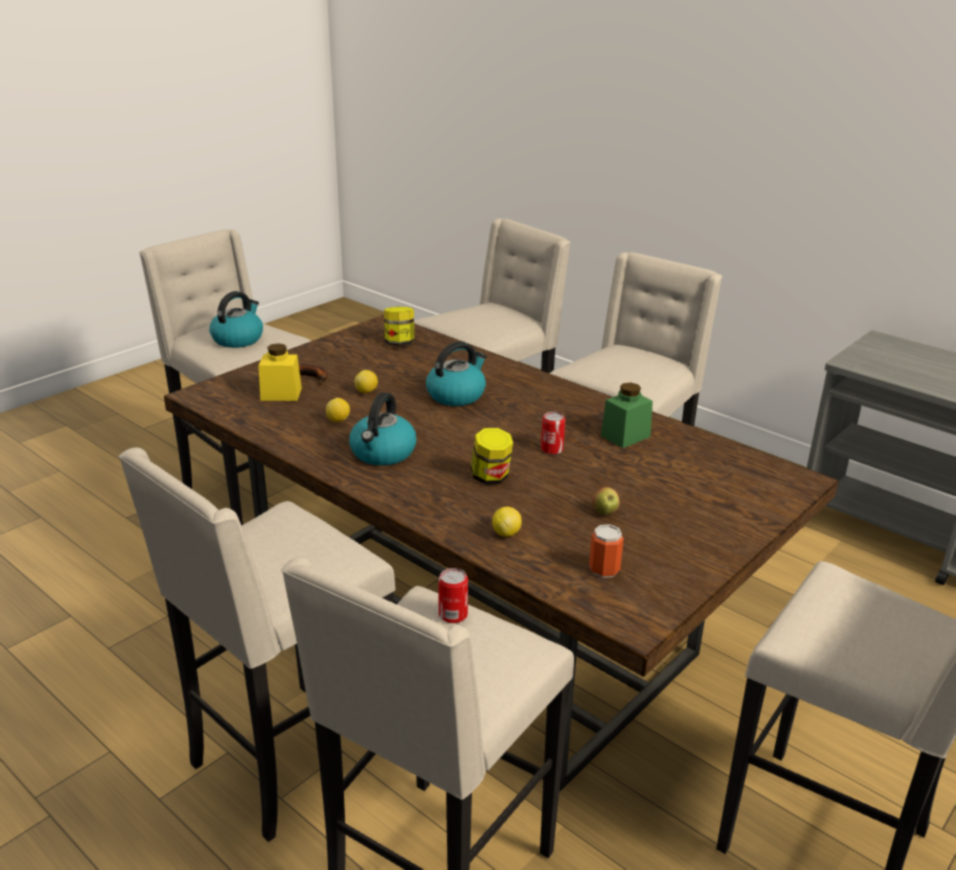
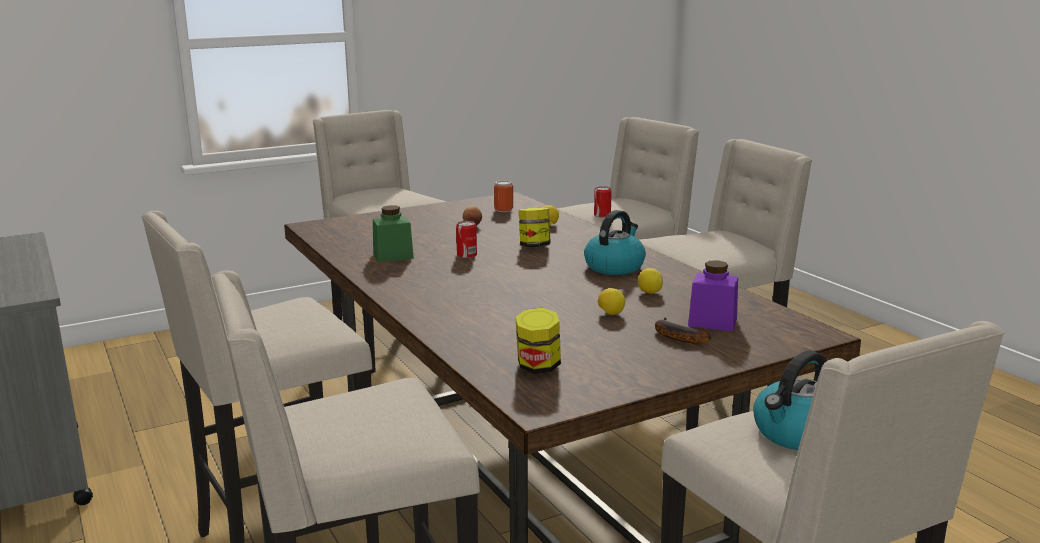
camera: 160 degrees left, 10 degrees down
(281, 394) = (712, 322): yellow jar -> purple jar
(456, 395) = (512, 300): kettle -> none

